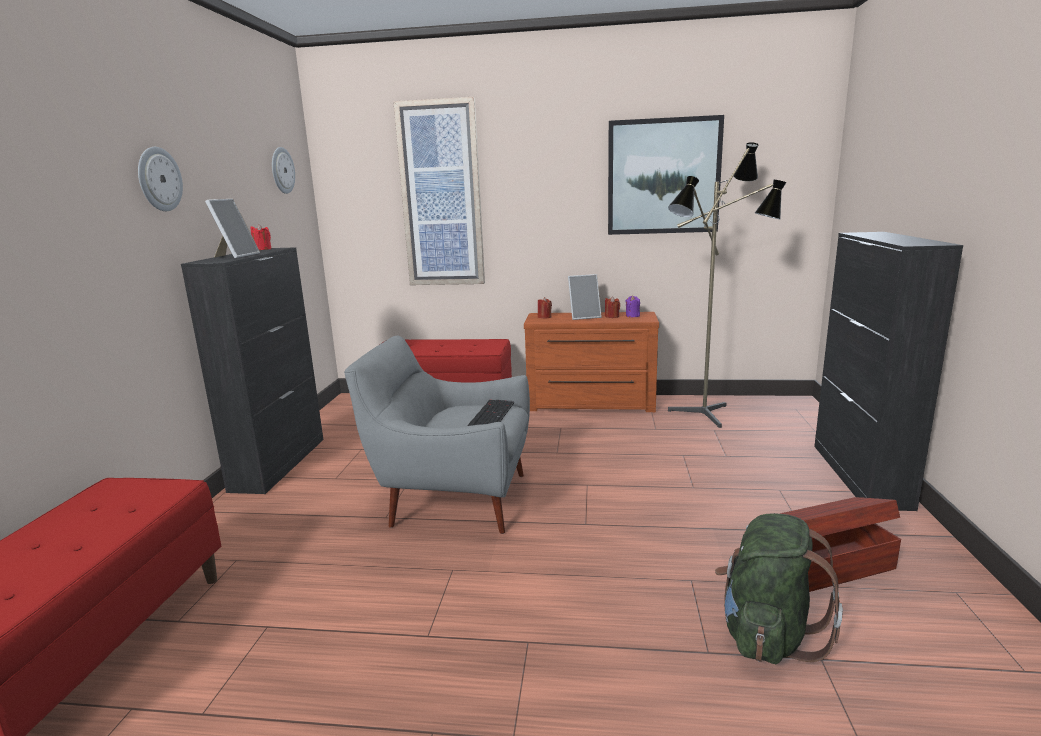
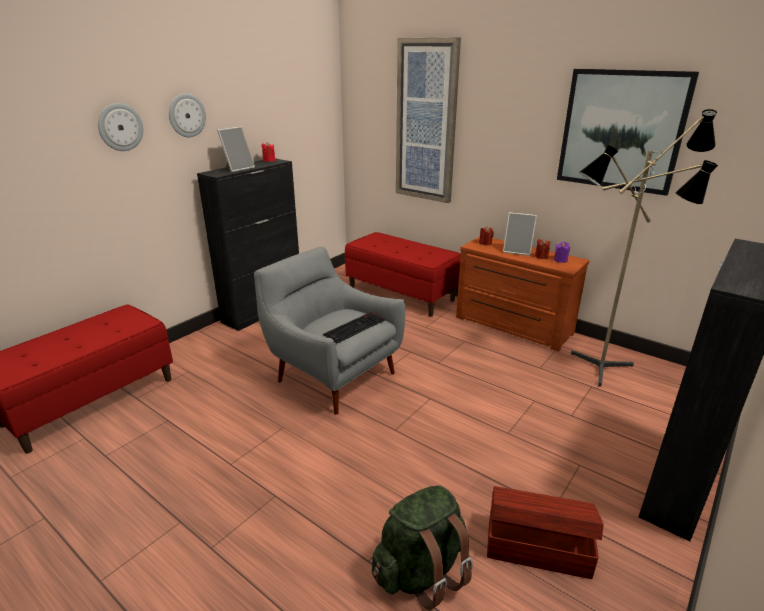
camera: 30 degrees right, 10 degrees up
(282, 170) = (307, 94): wall clock -> wall clock (120, 127)

